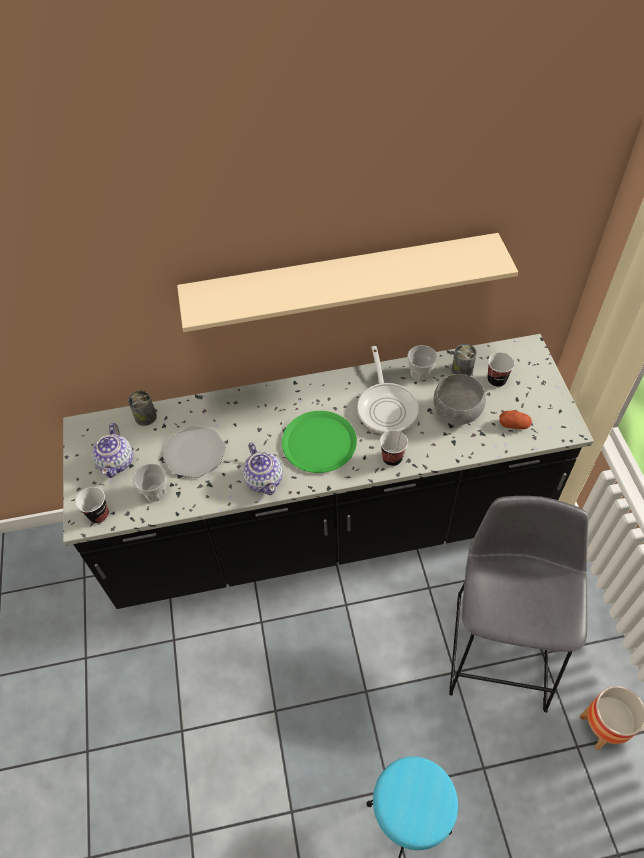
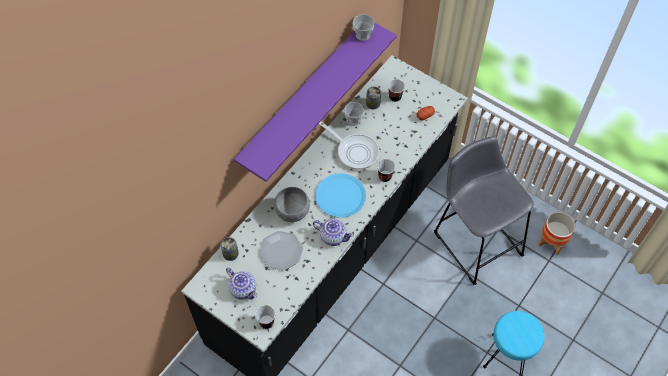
camera: 45 degrees left, 5 degrees up
(155, 492) = (283, 287): cup -> cup (363, 35)
(319, 442) = (340, 196): green plate -> blue plate
(341, 281) = (303, 97): beige shelf -> purple shelf
(456, 414) = (393, 130): grey bowl -> grey bowl (293, 213)

